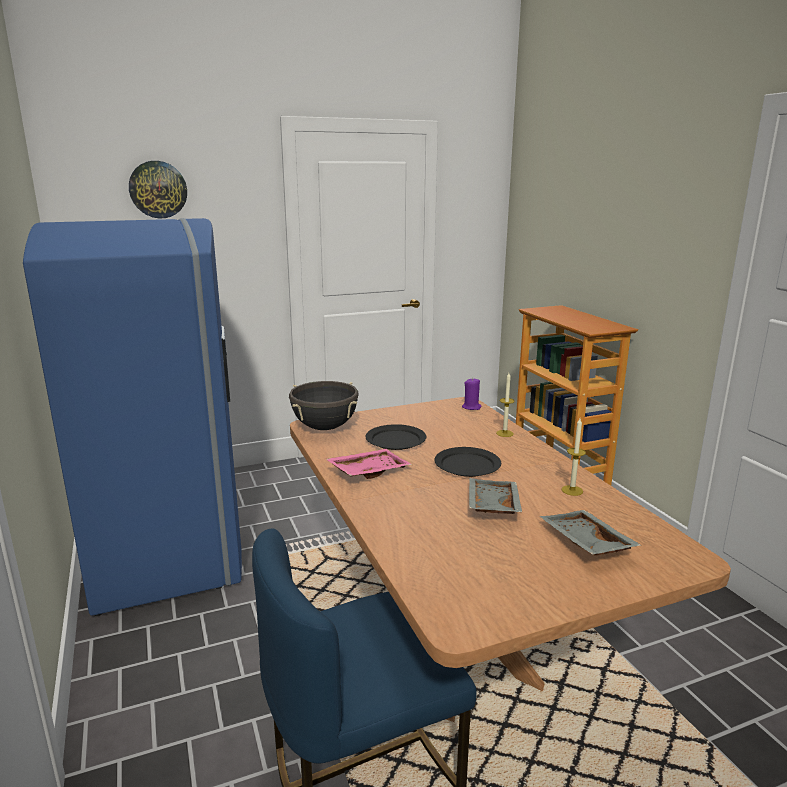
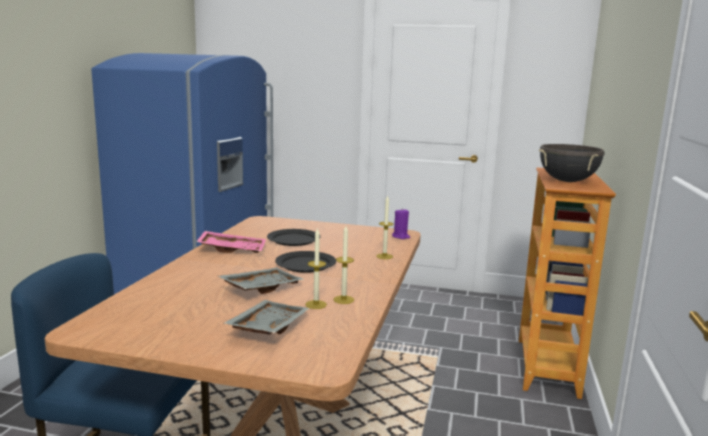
camera: 35 degrees right, 5 degrees down
(158, 189) = (269, 44): wall clock -> none
(325, 427) = (266, 223): black cooking pot -> black cooking pot (567, 181)
(565, 504) = (316, 304): none -> candle

